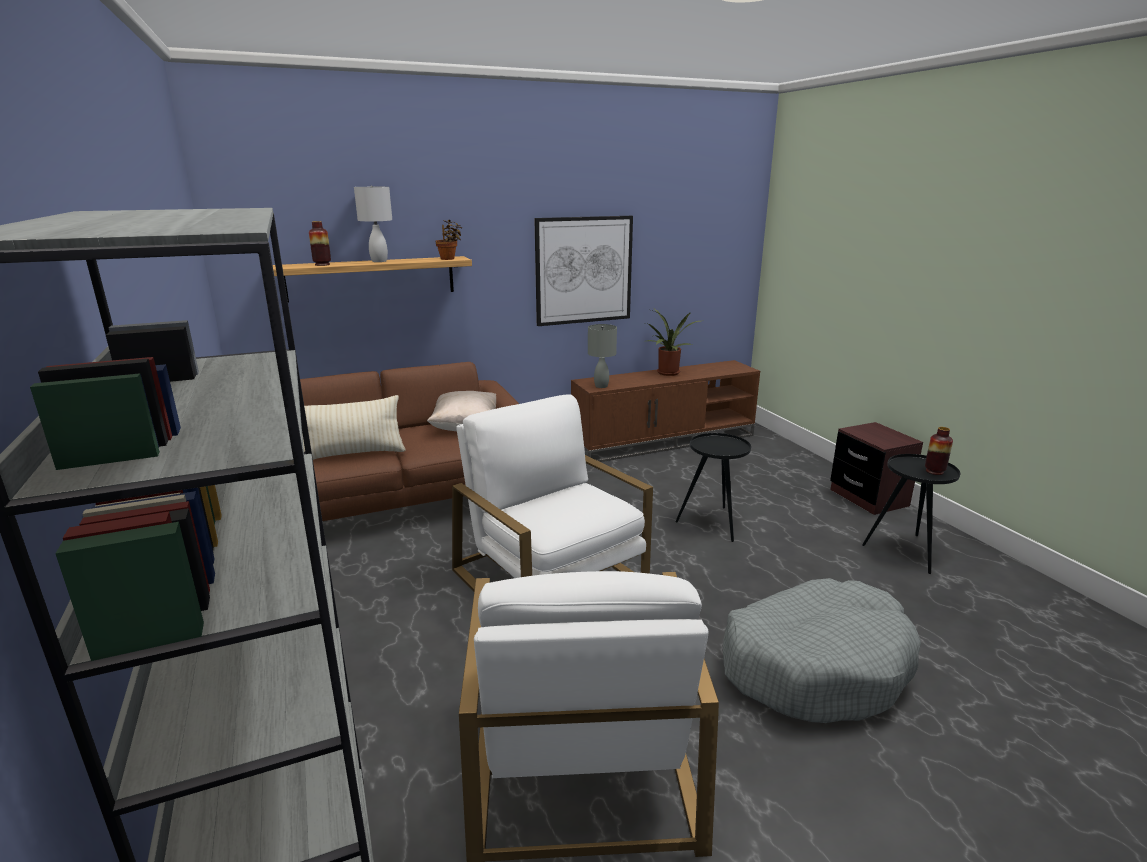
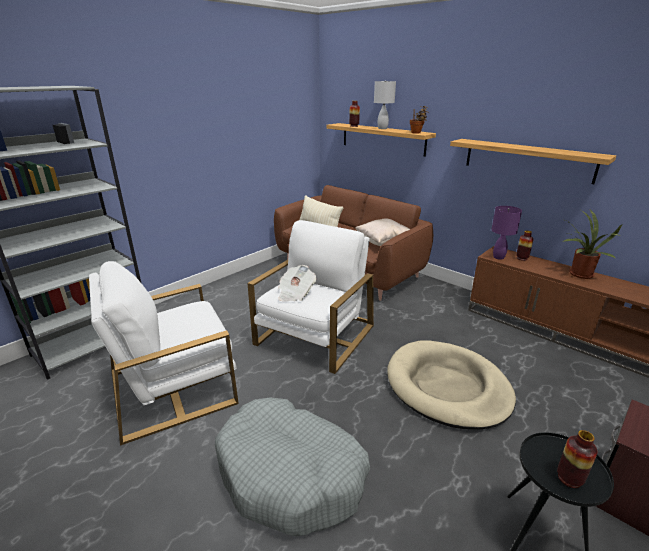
camera: 65 degrees right, 5 degrees up
(565, 513) = (295, 293): none -> newspaper
(583, 270) = (527, 160): picture -> shelf
(601, 386) = (499, 257): grey table lamp -> purple table lamp
(614, 379) = (522, 258): none -> vase
(713, 522) = (447, 387): black side table -> beige dog bed

